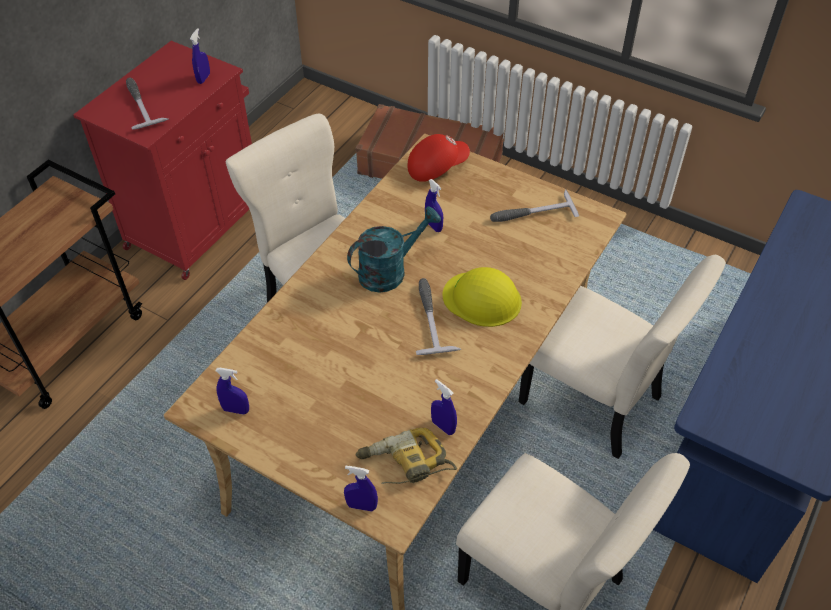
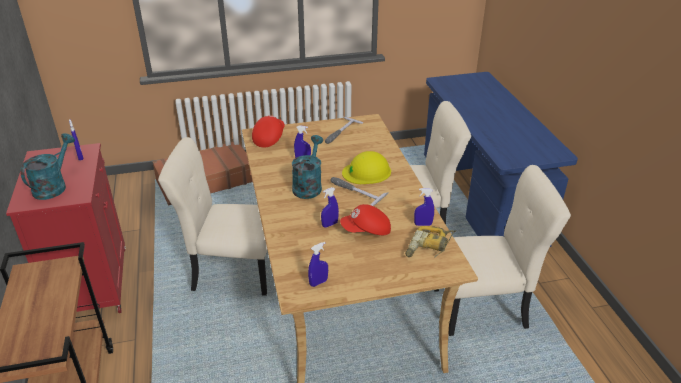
camera: 45 degrees left, 15 degrees down
(141, 105) = (53, 186): hammer -> turquoise watering can
(361, 506) = (436, 275): blue spray bottle -> blue spray bottle (329, 224)
(369, 383) = (366, 231): none -> red cap

